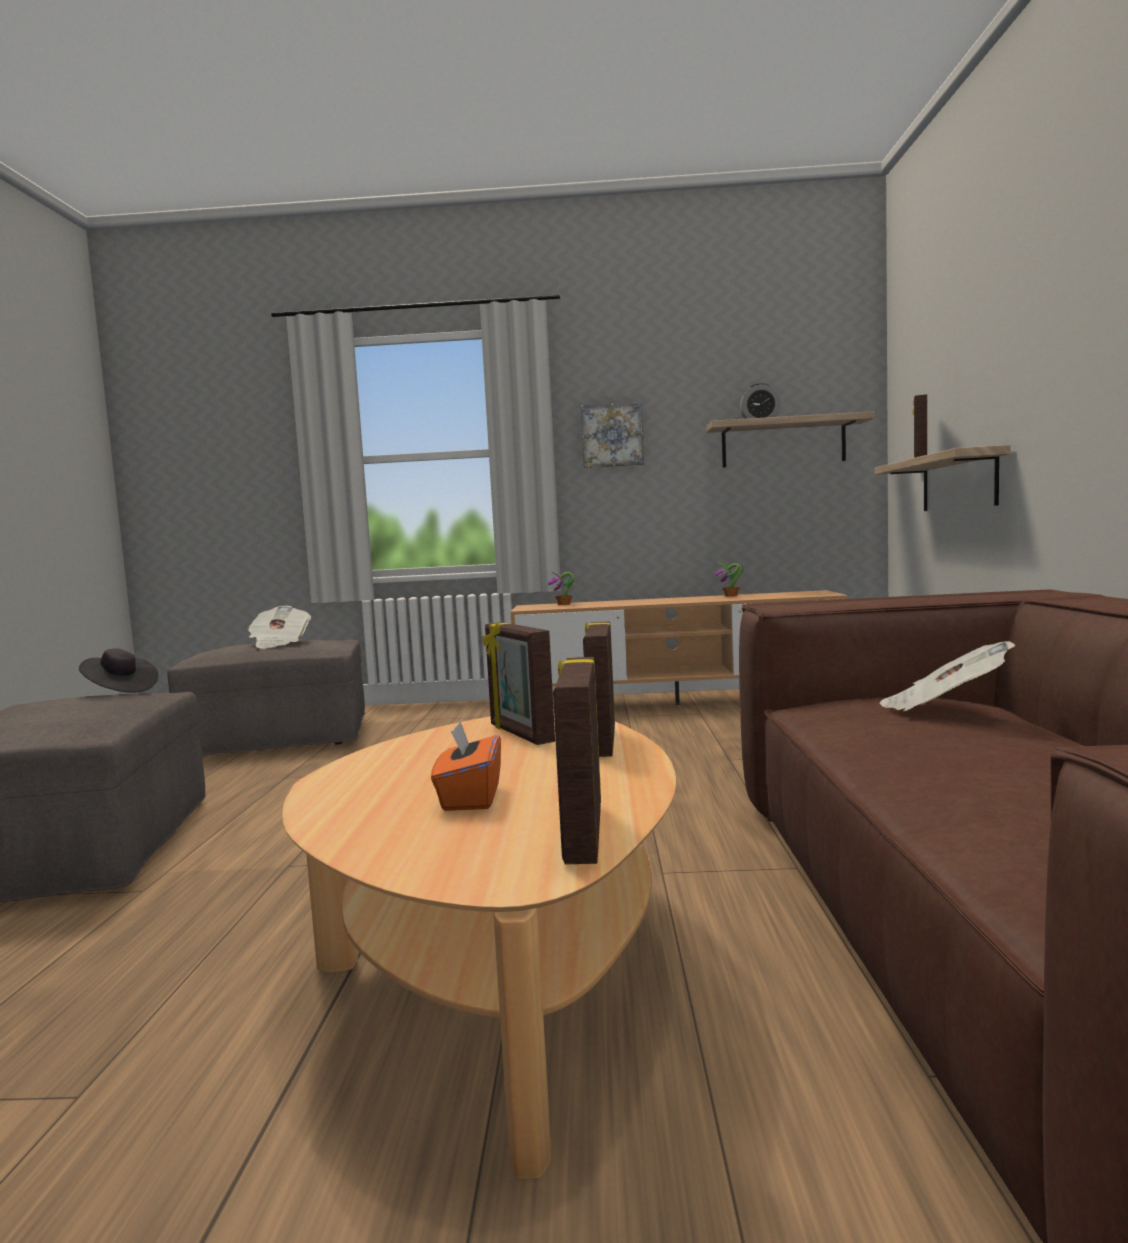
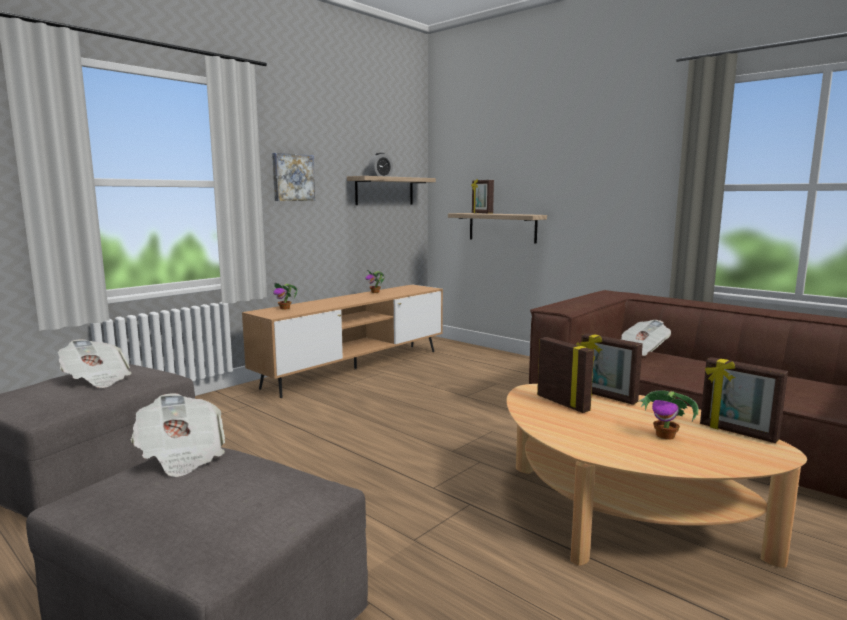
camera: 50 degrees left, 5 degrees up
(120, 690) = (182, 456): black hat -> newspaper
(470, 798) = (666, 436): orange tissue box -> potted plant
(519, 734) = (563, 403): picture frame -> picture frame turned 135 degrees counterclockwise

